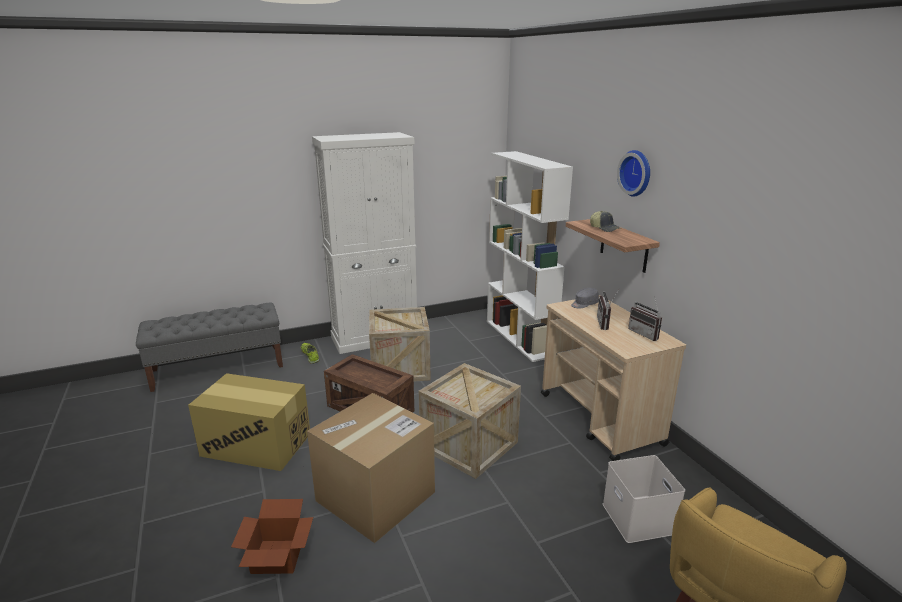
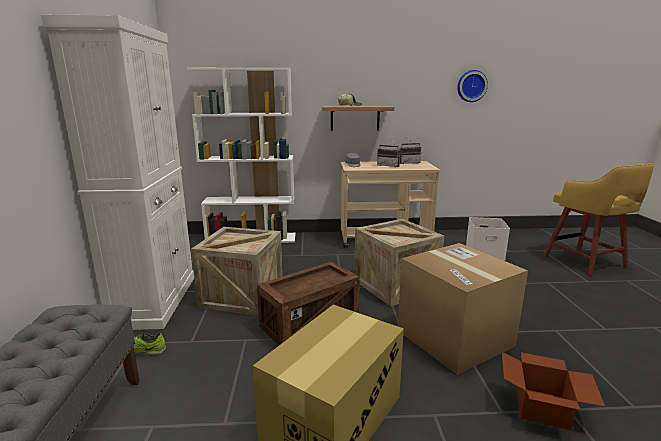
camera: 70 degrees left, 5 degrees down
(637, 173) = (359, 63): wall clock -> wall clock (471, 86)

